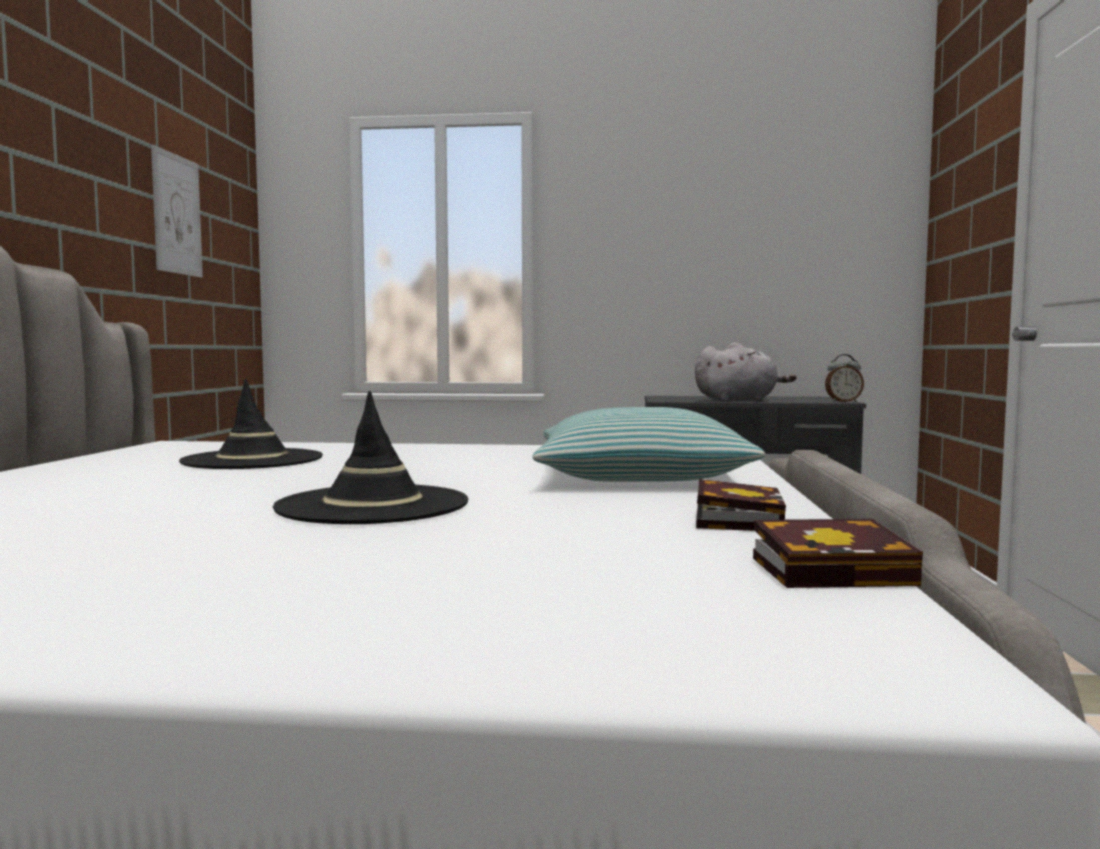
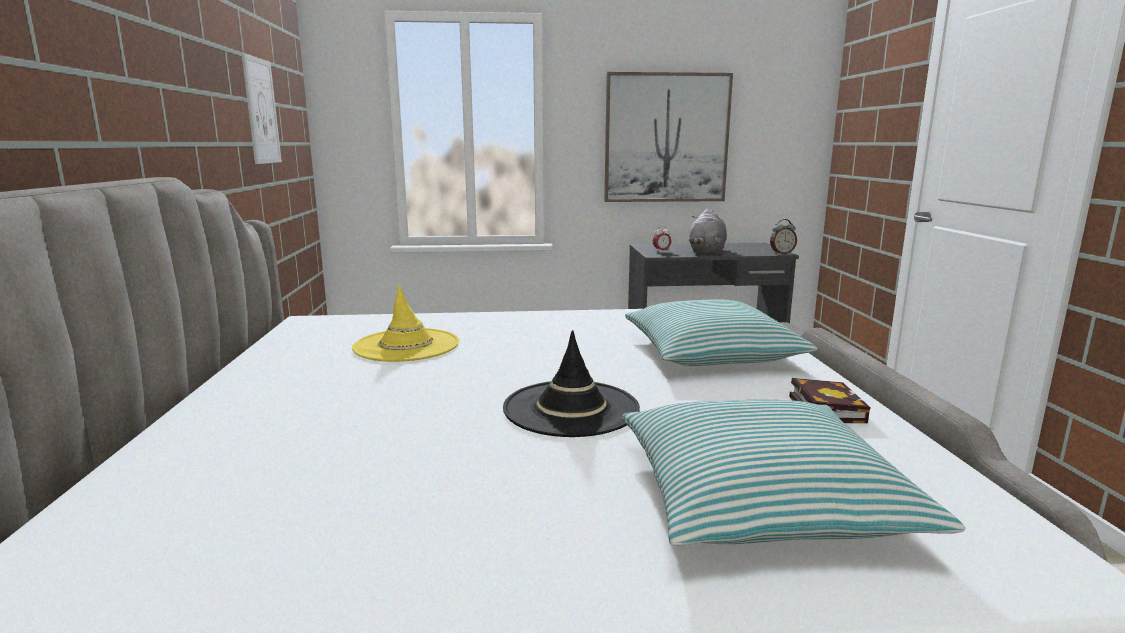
camera: 10 degrees left, 10 degrees up
(253, 460) = (406, 345): black hat -> yellow hat
(513, 581) = (761, 498): none -> pillow
(677, 399) = (661, 251): none -> alarm clock
(692, 259) = (666, 138): none -> picture
(739, 400) = (707, 252): grey plush toy -> grey plush toy turned 135 degrees clockwise
(837, 570) = (936, 467): book -> none

